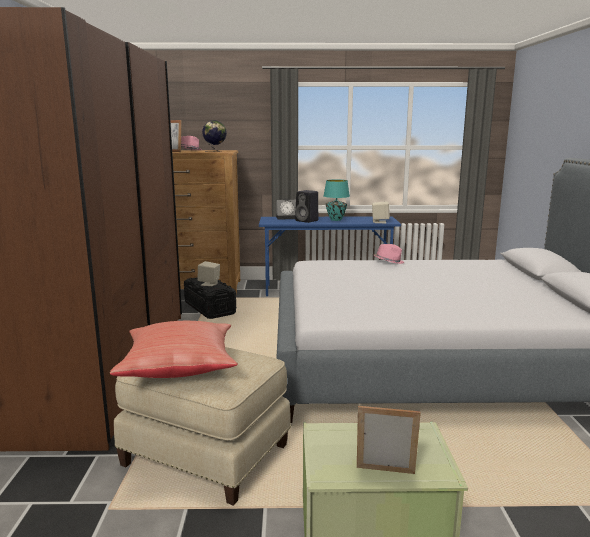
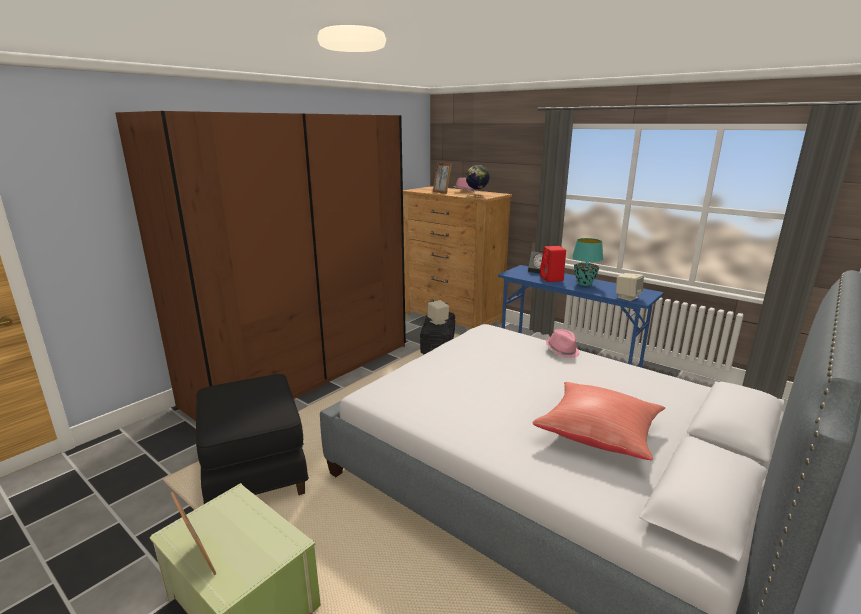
camera: 40 degrees right, 5 degrees up
(179, 367) = (228, 398): red pillow -> red pillow (598, 434)
(207, 453) = (256, 471): beige ottoman -> black ottoman
(307, 221) = (552, 279): black speaker -> red speaker

